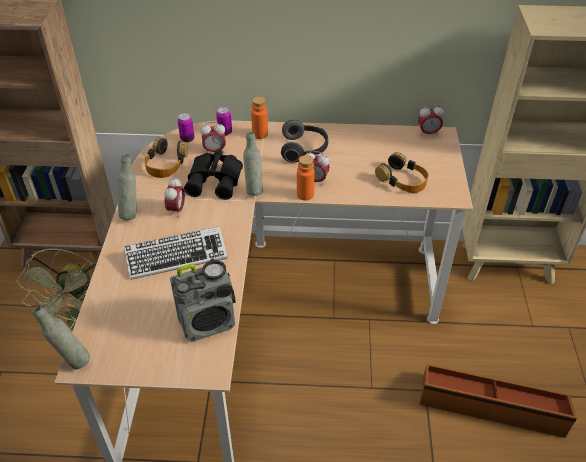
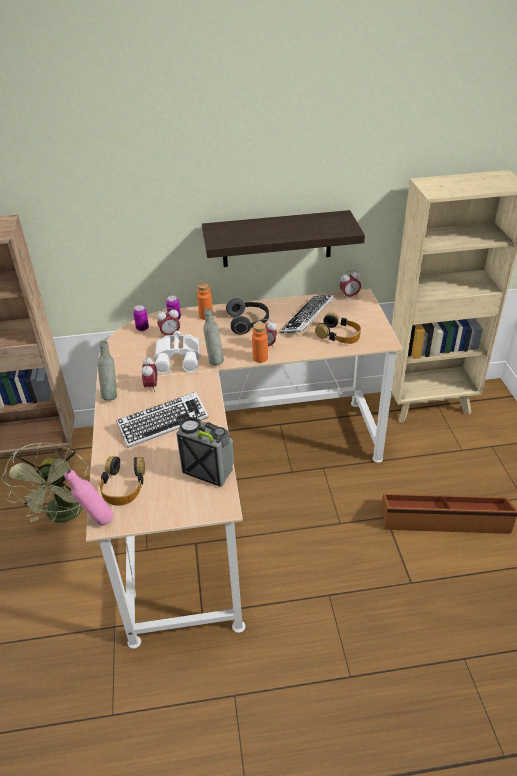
camera: 10 degrees left, 5 degrees down
(72, 361) = (96, 520): grey bottle -> pink bottle
(166, 163) = (129, 350): headphones -> headphones (123, 485)
(208, 322) = (208, 470): radio -> radio turned 120 degrees counterclockwise
(216, 180) = (179, 357): black binoculars -> white binoculars
(350, 57) = (277, 239): none -> shelf
(372, 154) = (307, 318): none -> keyboard

